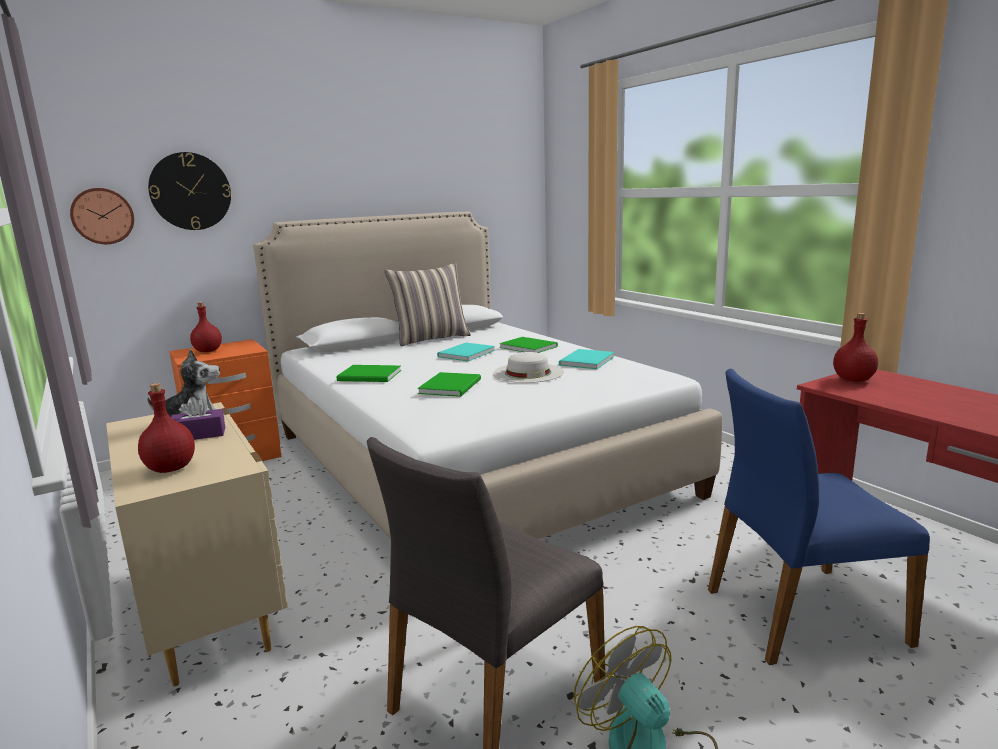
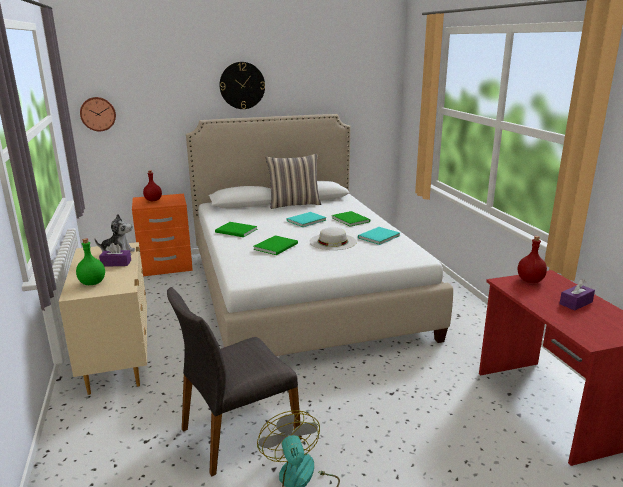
camera: 15 degrees right, 5 degrees up
(171, 468) = (92, 283): red bottle -> green bottle
(190, 191) = (150, 99): wall clock -> wall clock (242, 85)
(800, 614) = (443, 427): blue chair -> none
(942, 396) = (576, 303): none -> purple tissue box

